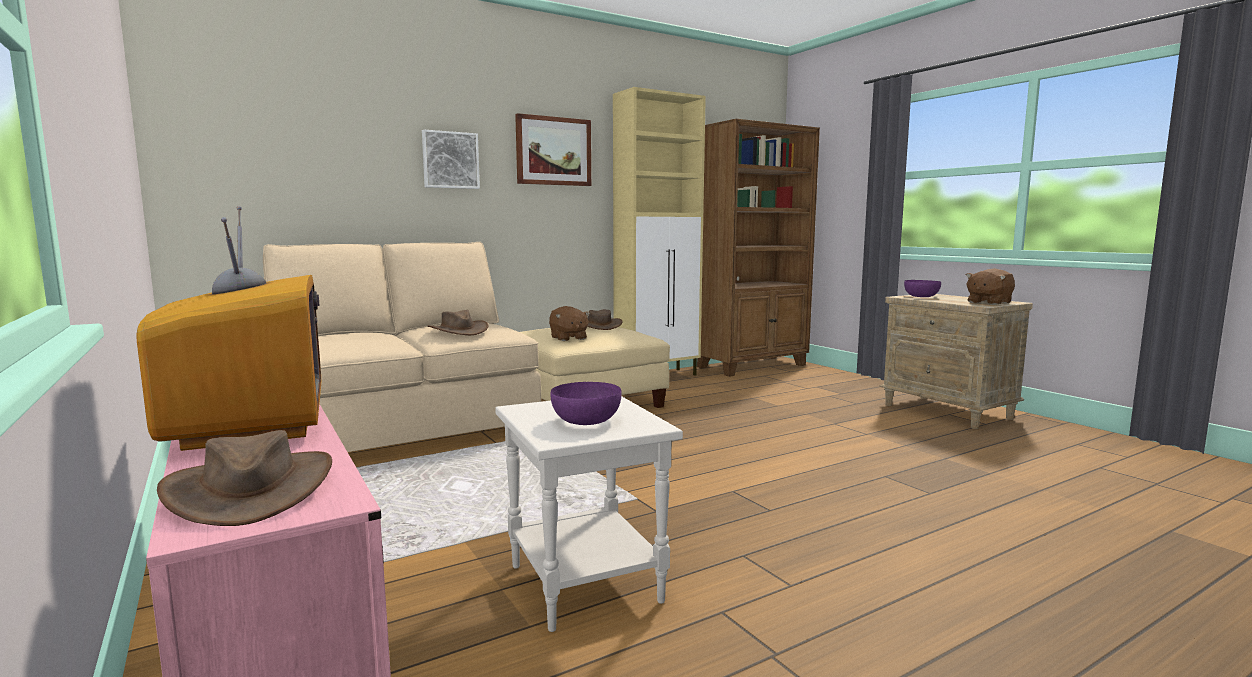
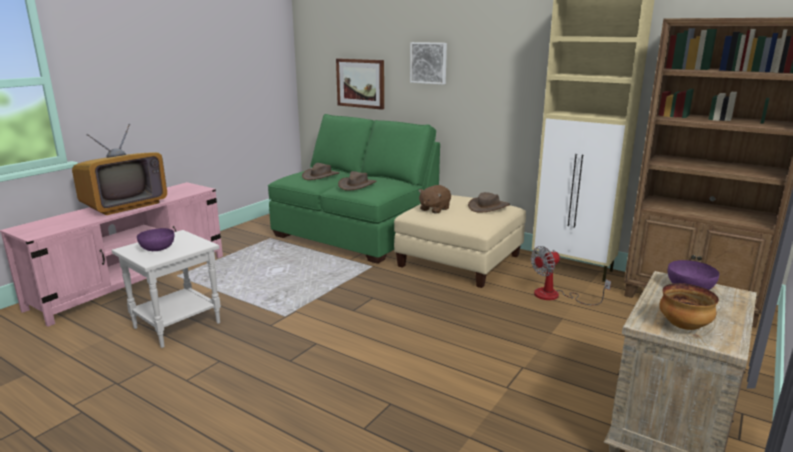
camera: 65 degrees right, 10 degrees up
(250, 489) = (49, 224): brown hat -> brown hat (321, 176)
(407, 428) = (354, 234): beige sofa -> green sofa
(553, 151) = (506, 53): picture -> picture (360, 83)
(709, 391) = (556, 296): none -> fan
(988, 302) = (684, 327): brown plush toy -> bowl

